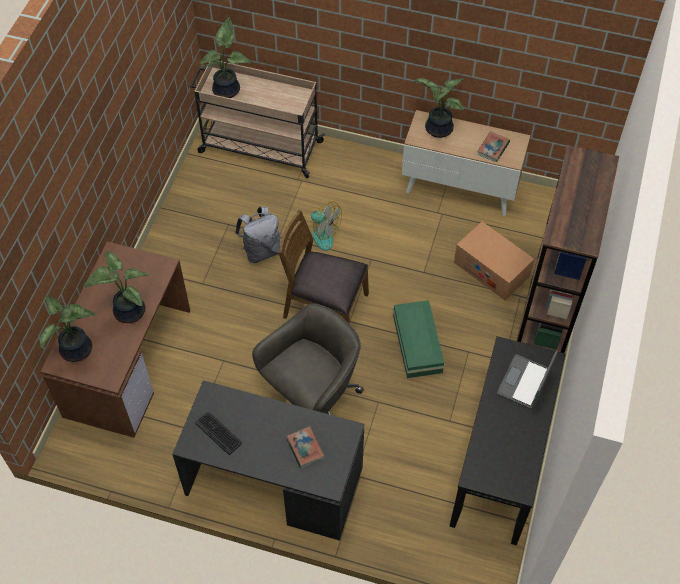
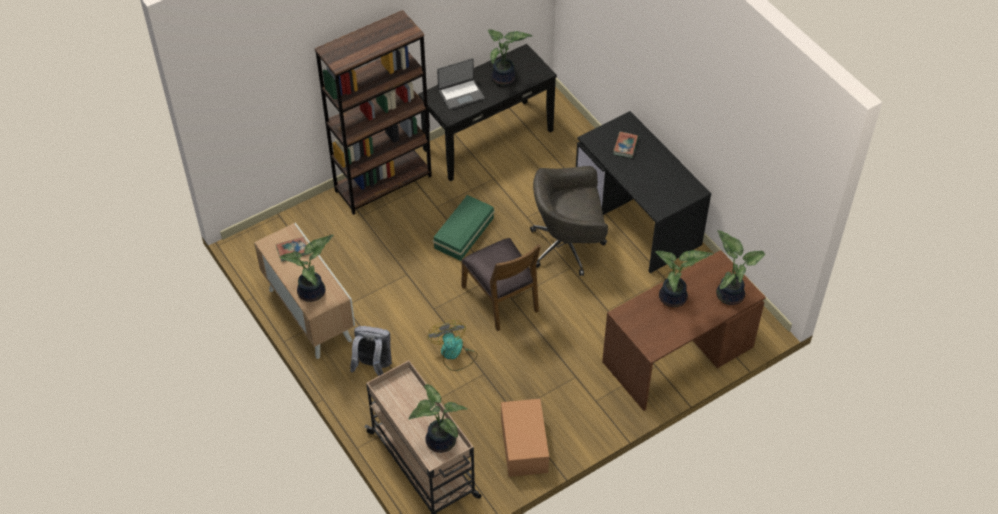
camera: 140 degrees left, 5 degrees down
(218, 433) = (672, 186): keyboard -> none
(261, 250) = (508, 372): grey backpack -> grey backpack (373, 366)
(491, 269) = (359, 244): cardboard box -> cardboard box (524, 445)
(504, 436) = (504, 79): none -> potted plant

